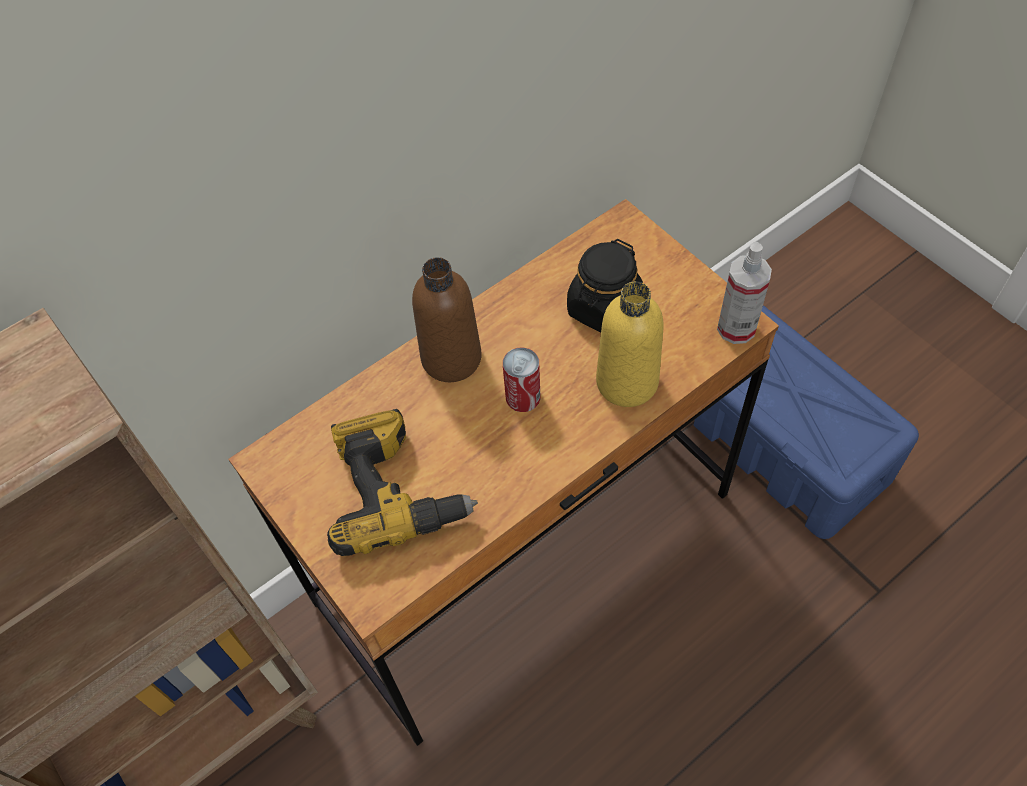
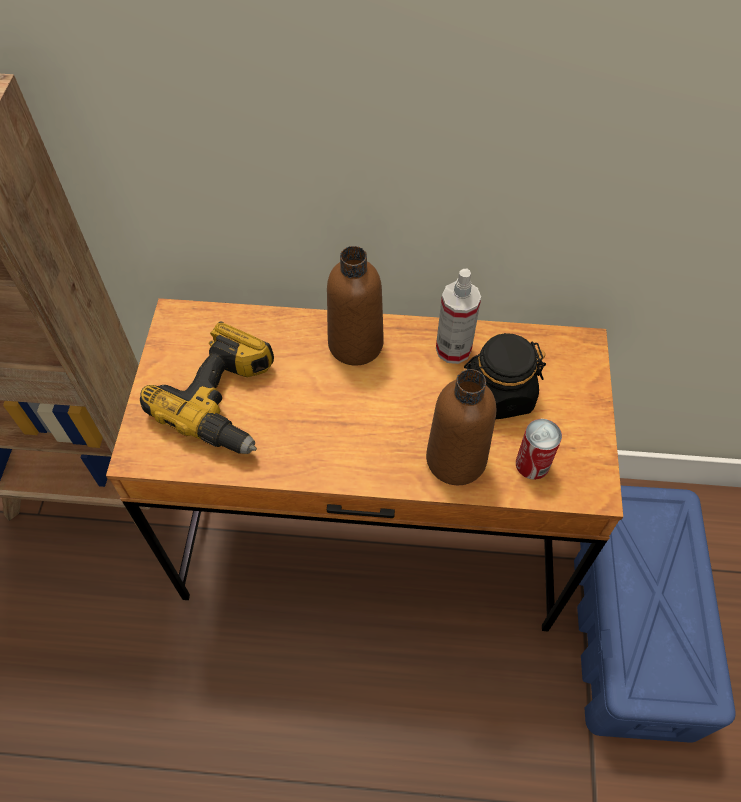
camera: 40 degrees right, 0 degrees up
(523, 397) = (372, 408): can -> can (532, 464)
(627, 382) = (456, 459): yellow bottle -> brown bottle
(736, 328) = (585, 490): spray bottle -> spray bottle (453, 349)

